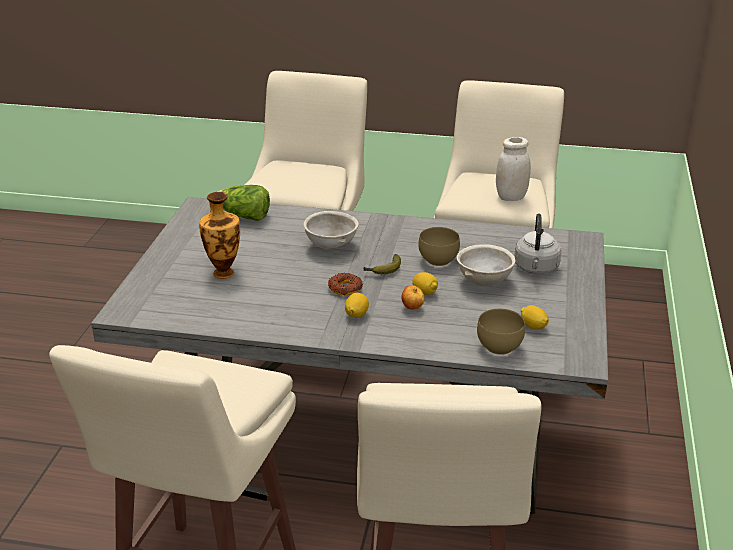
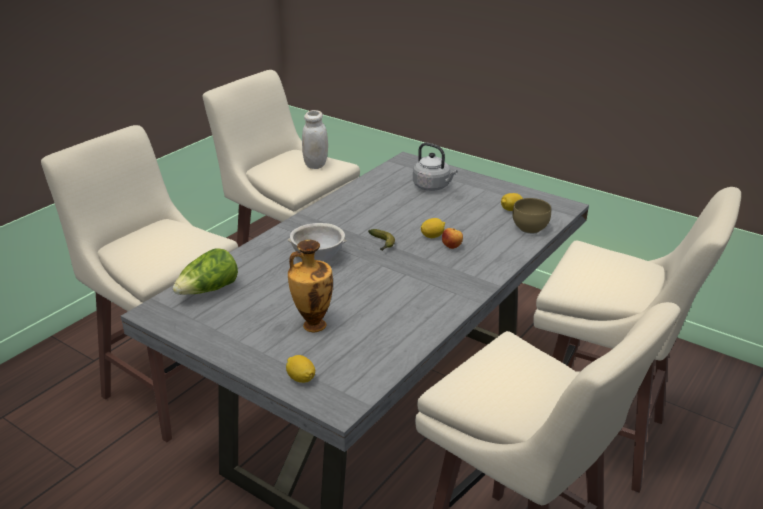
camera: 65 degrees left, 0 degrees up
(345, 288) = (397, 268): donut -> none
(356, 314) = (444, 273): lemon -> lemon (301, 378)
(440, 260) = (388, 217): brown bowl -> none
(483, 282) = (435, 210): grey bowl -> none

